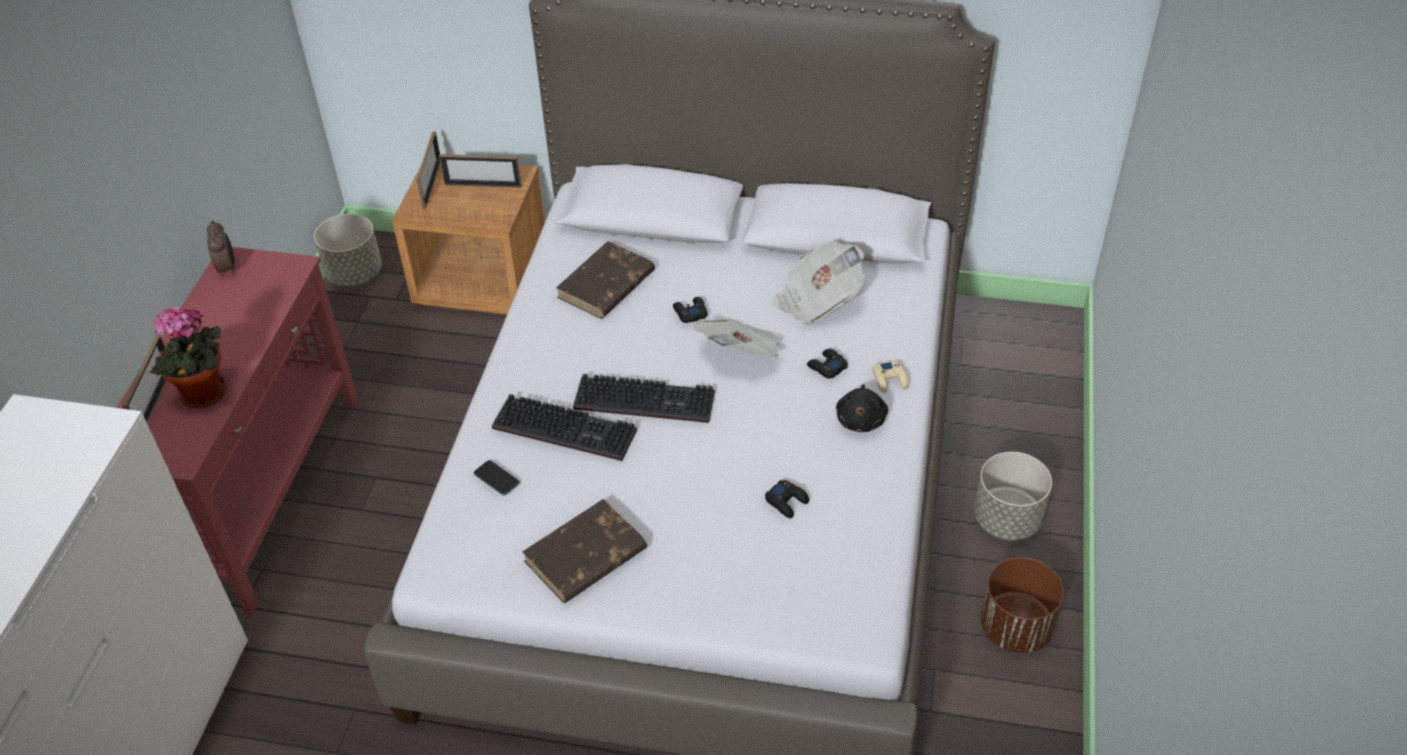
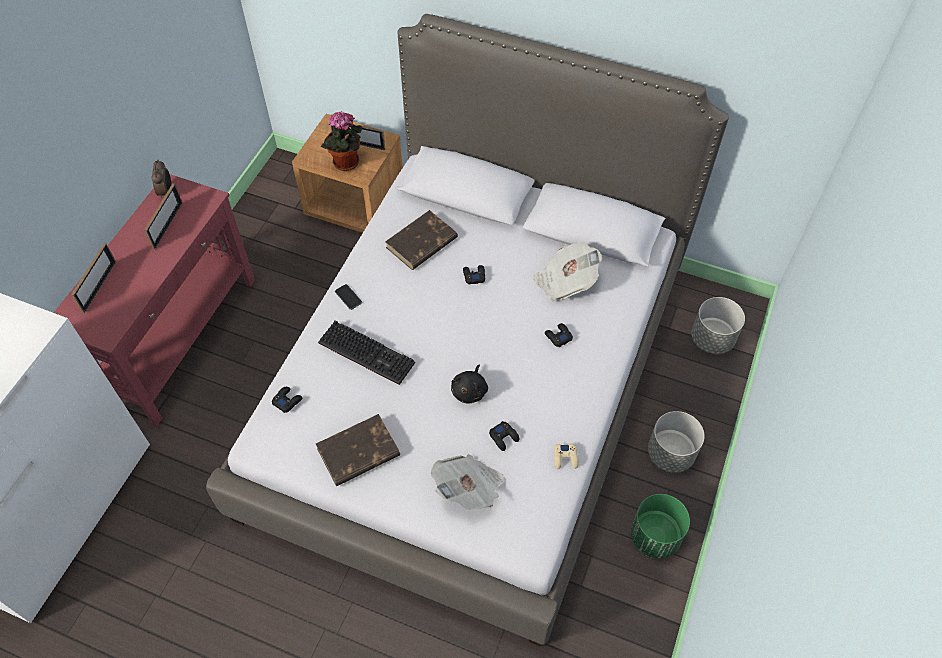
camera: 10 degrees right, 10 degrees up
(204, 396) = (131, 289): potted plant -> potted plant (346, 164)
(354, 274) = (271, 184): grey planter -> grey planter (712, 339)
(432, 184) = (324, 137): picture frame -> picture frame (168, 226)
(465, 508) = (287, 401): none -> black game controller
(496, 478) = (313, 382): phone -> phone (348, 297)
(647, 399) = (428, 339): keyboard -> none
(743, 354) = (502, 315): newspaper -> newspaper (469, 489)
(861, 419) = (571, 382): black plush toy -> black plush toy (470, 390)
(890, 379) = (600, 355): beige game controller -> beige game controller (565, 458)
(1016, 628) = (655, 536): brown planter -> green planter

